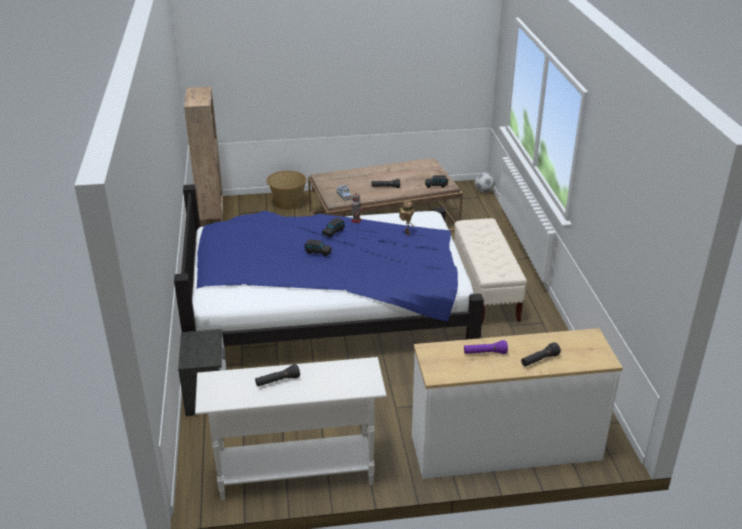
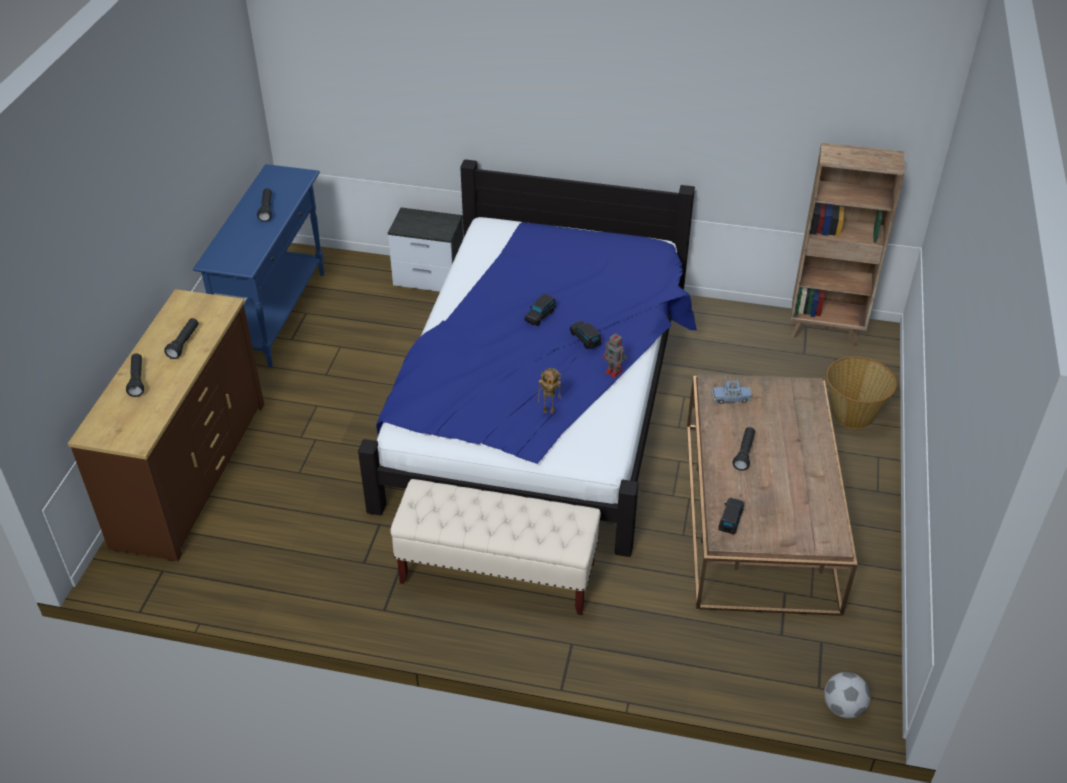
camera: 110 degrees right, 10 degrees up
(295, 473) = (276, 315): white console table -> blue console table
(485, 353) = (184, 343): purple flashlight -> black flashlight
(505, 449) = (190, 473): white dresser -> brown dresser

